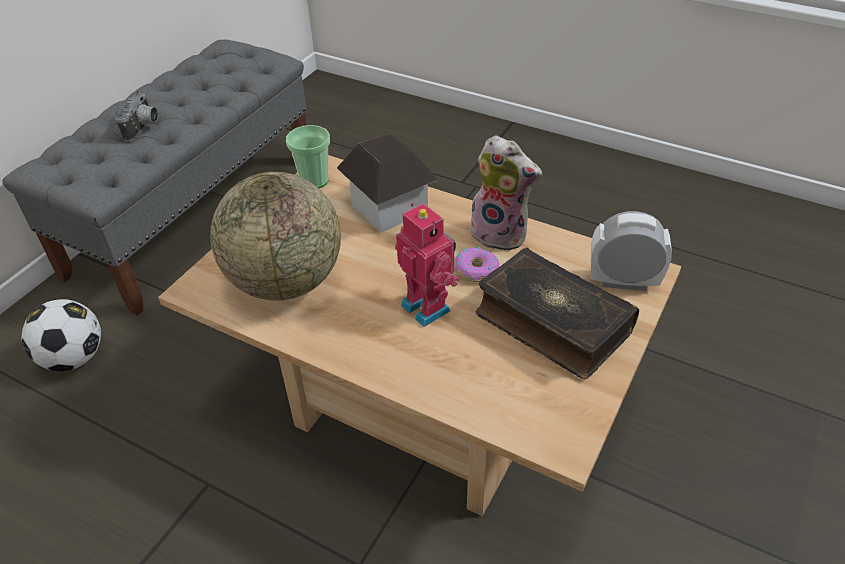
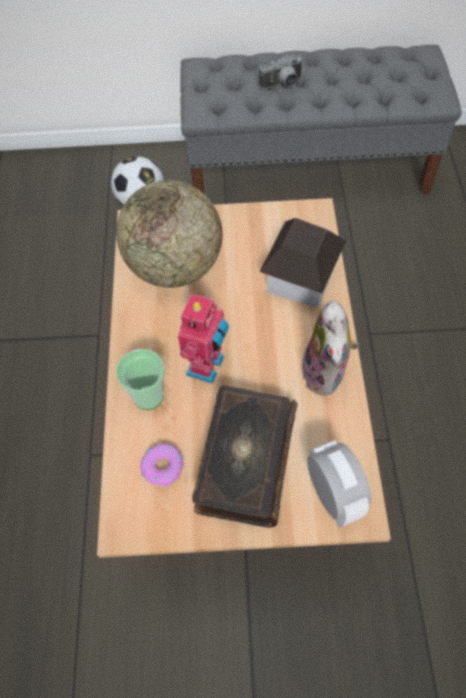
camera: 60 degrees right, 15 degrees up
(314, 181) = (294, 216): cup -> cup (148, 396)
(476, 269) = (270, 377): donut -> donut (163, 467)

